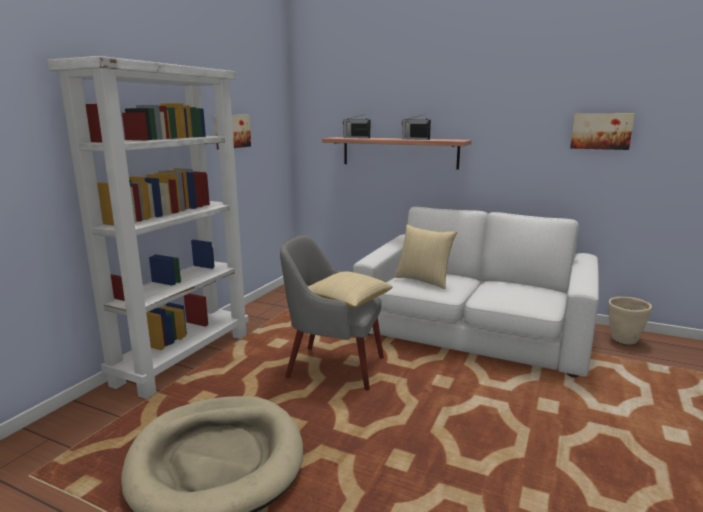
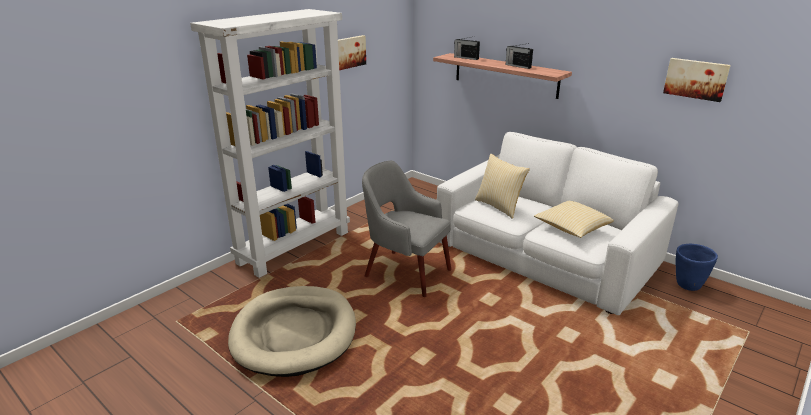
camera: 15 degrees right, 10 degrees up
(347, 302) = (417, 223): pillow -> pillow (571, 228)
(623, 340) = (687, 285): beige planter -> blue planter

